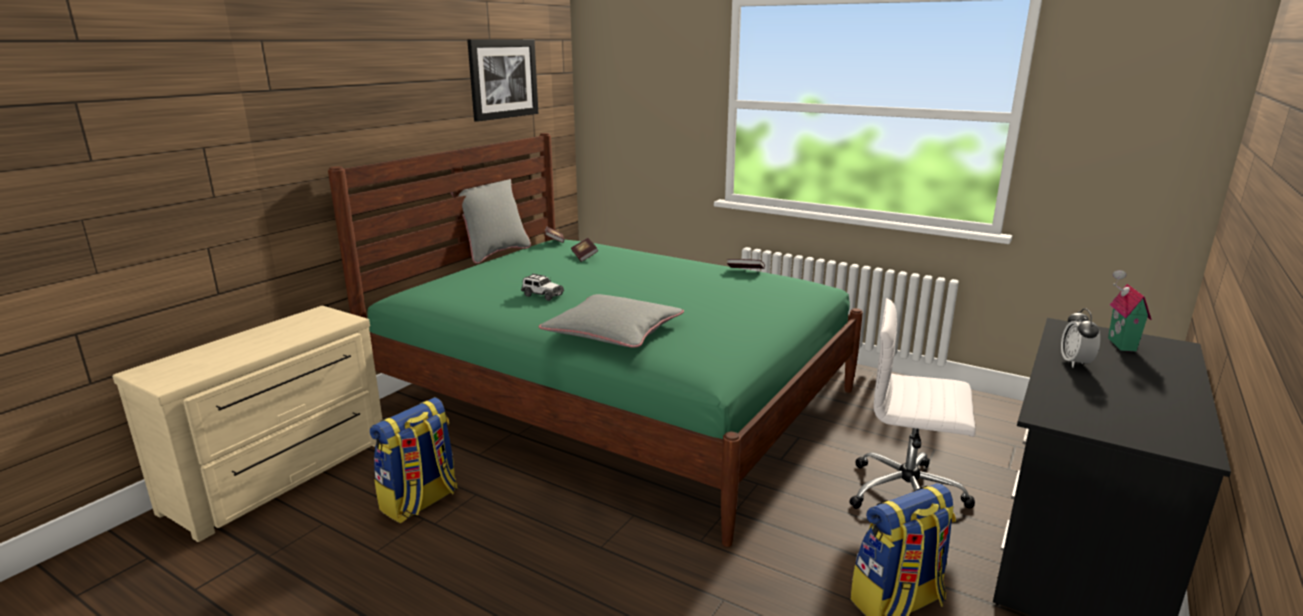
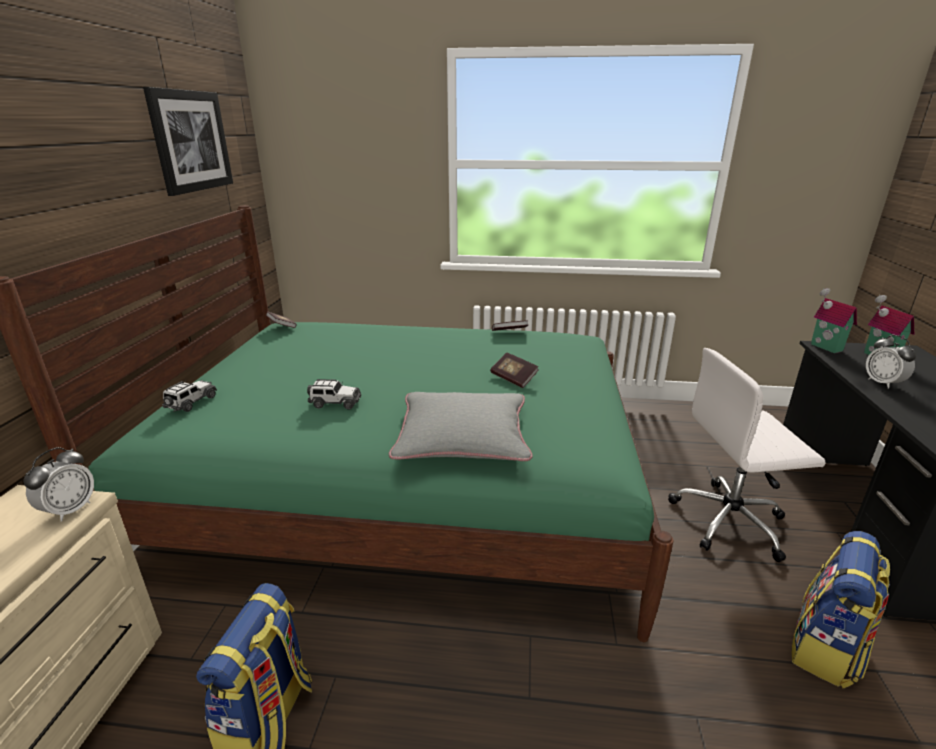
camera: 25 degrees left, 5 degrees up
(340, 322) = (70, 510): none -> alarm clock
(447, 280) = (191, 403): none -> toy car
(494, 253) = (219, 352): grey pillow -> none
(584, 256) = (335, 341): book -> book (513, 378)
(1064, 327) = (824, 348): none -> toy house

